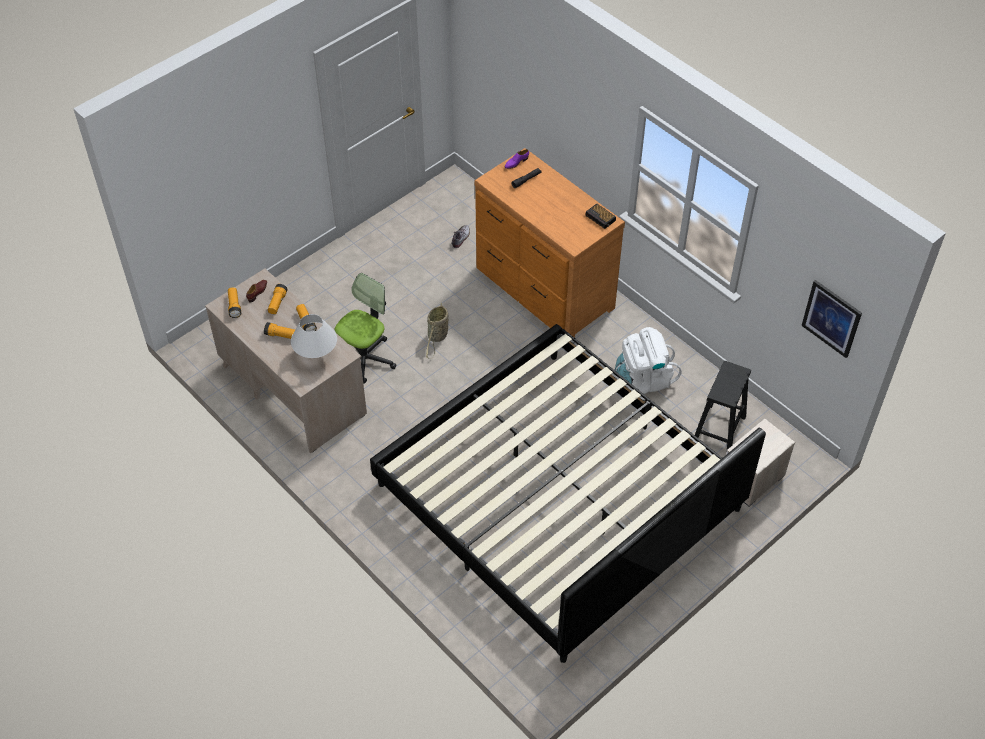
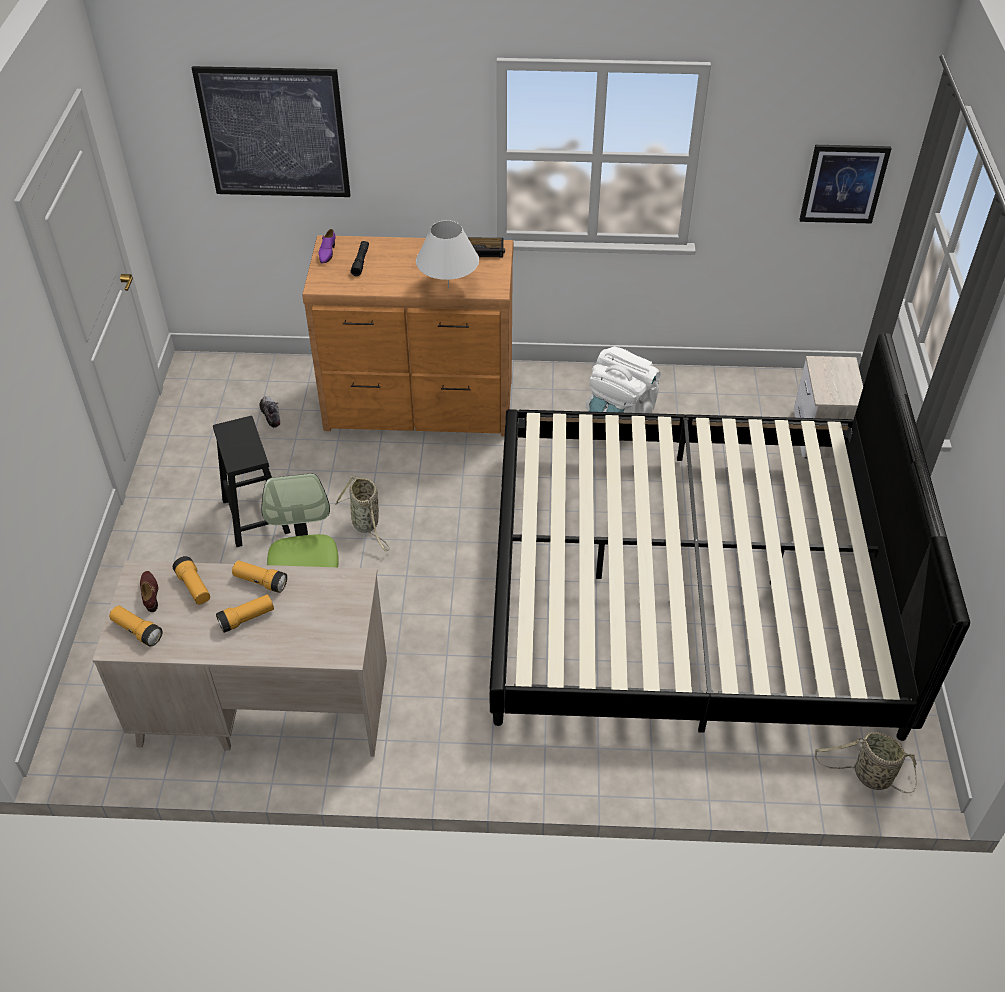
camera: 45 degrees left, 5 degrees down
(316, 355) = (321, 608): white table lamp -> white table lamp (448, 288)
(520, 661) = (869, 776): none -> basket
(523, 74) = (274, 133): none -> picture
(719, 429) = (739, 414): black stool -> black stool (256, 517)

